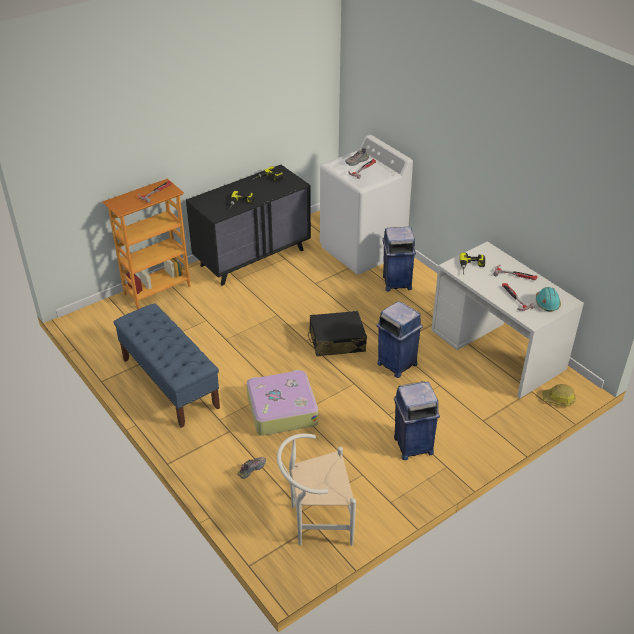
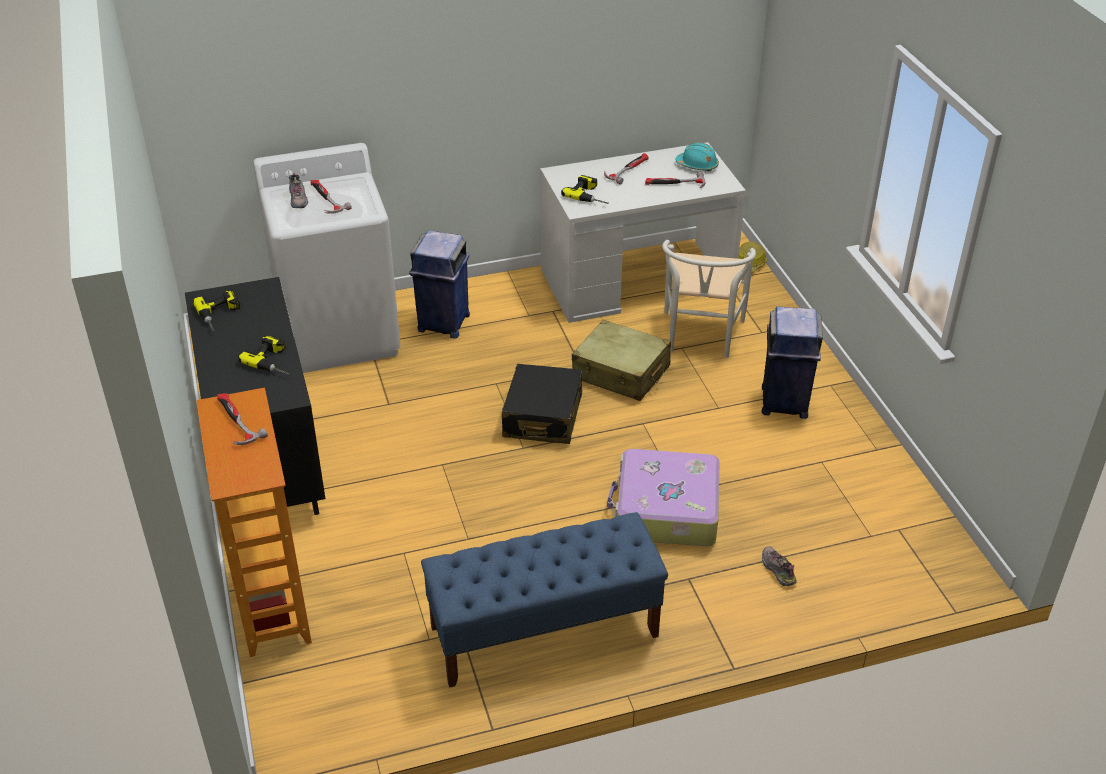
camera: 70 degrees left, 0 degrees up
(315, 521) = (893, 527): white chair -> white chair (700, 339)
(396, 363) = (621, 373): blue trash can -> beige suitcase

